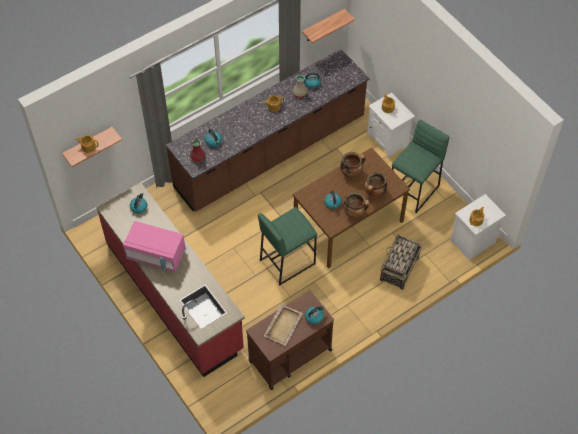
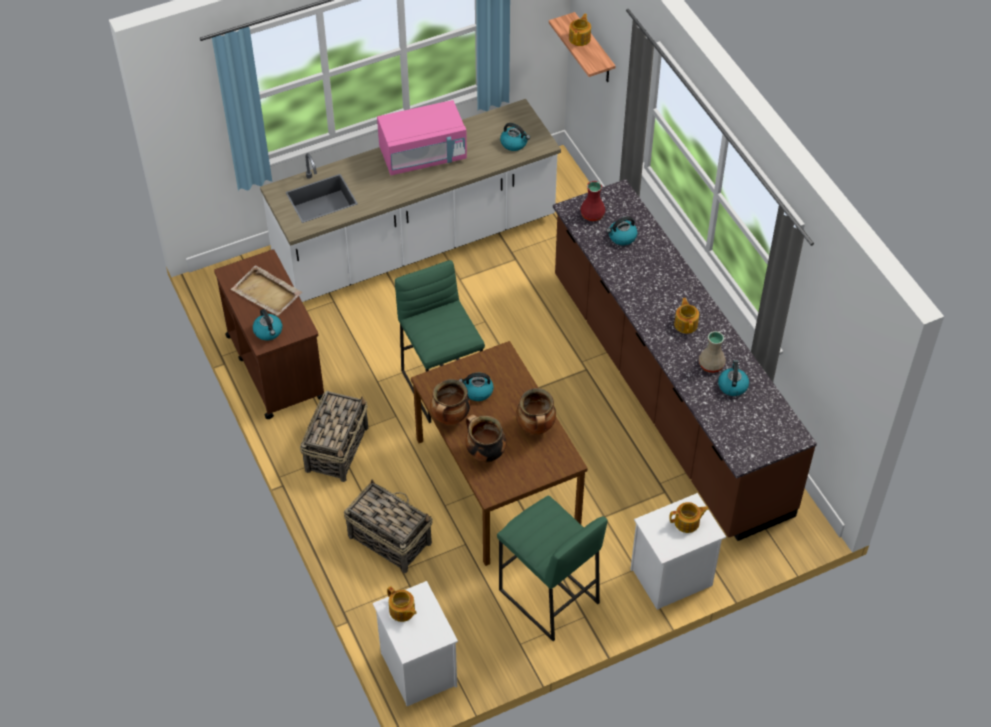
camera: 100 degrees right, 5 degrees down
(156, 255) = (423, 155): pink microwave -> pink microwave turned 135 degrees counterclockwise
(174, 296) = (416, 243): red counter -> white counter
(323, 26) = (833, 380): shelf -> none
(344, 307) = (337, 448): none -> basket

